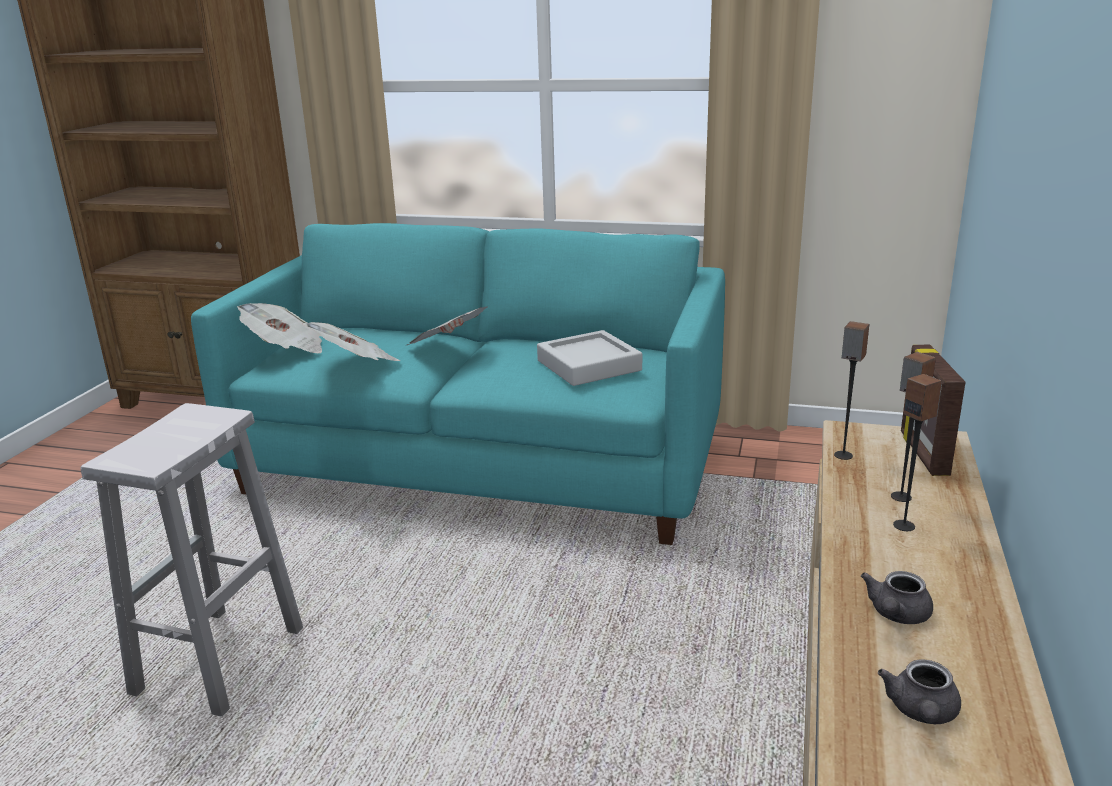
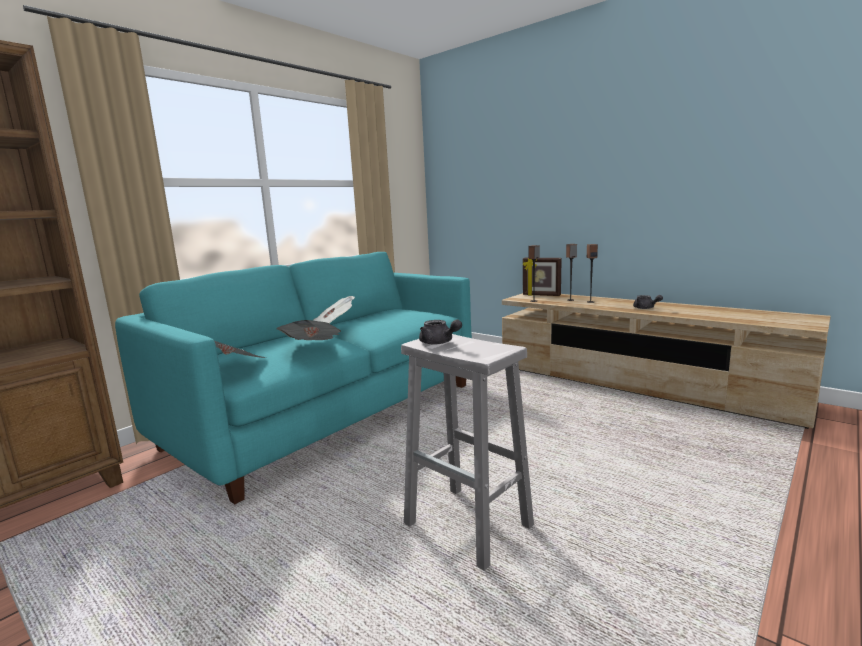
camera: 65 degrees left, 10 degrees down
(589, 365) = (402, 314): grey tray -> none
(921, 712) = (698, 312): grey teapot -> grey teapot (439, 343)

